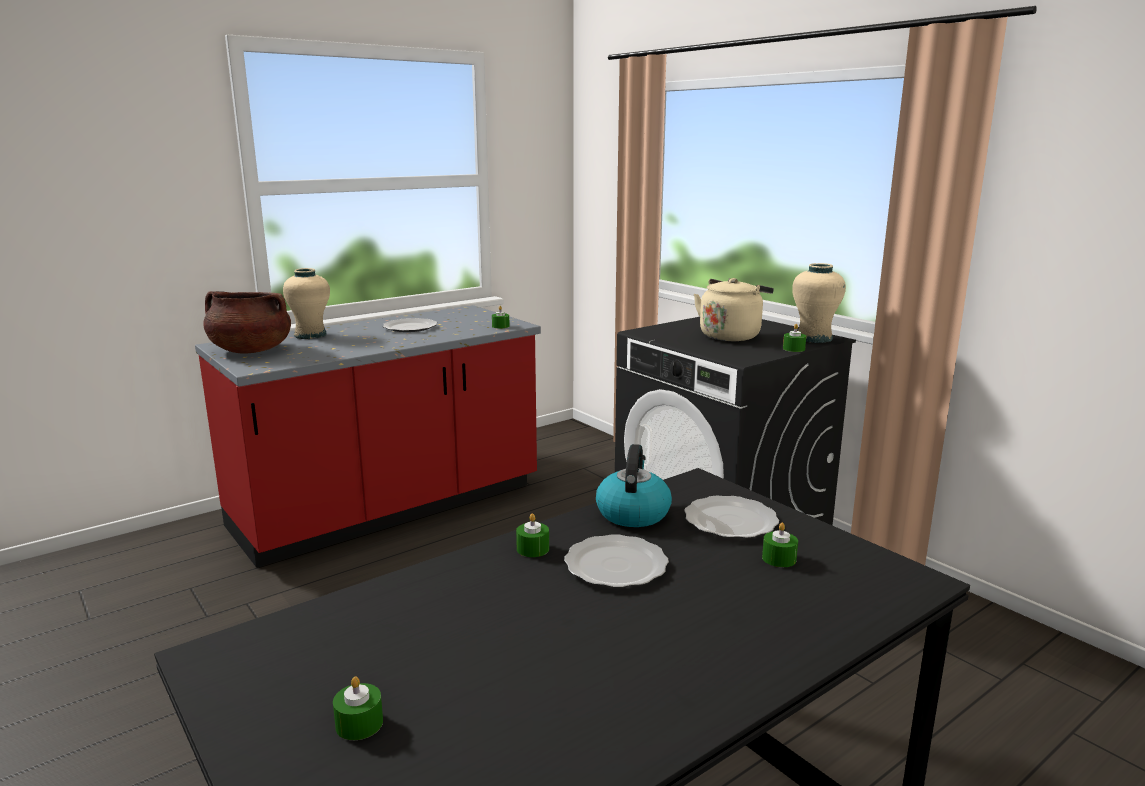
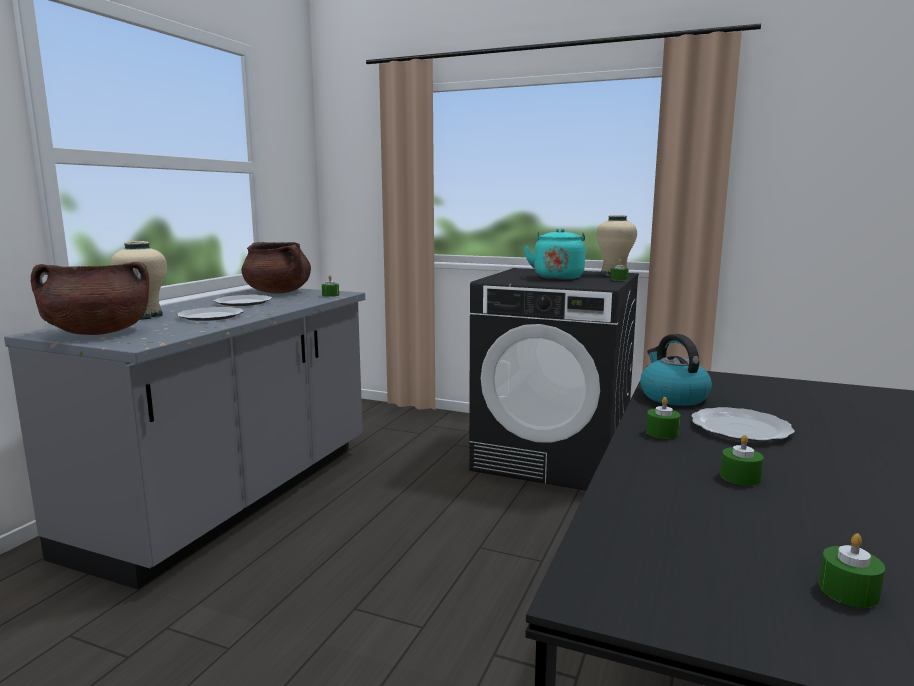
camera: 30 degrees left, 5 degrees down
(389, 508) = (234, 497): red counter -> grey counter
(464, 316) = (278, 292): none -> brown cooking pot
(731, 335) = (558, 277): beige kettle -> turquoise kettle
(732, 521) = (742, 388): plate -> plate (212, 316)
(779, 558) = (818, 401): green candle -> green candle (740, 477)

